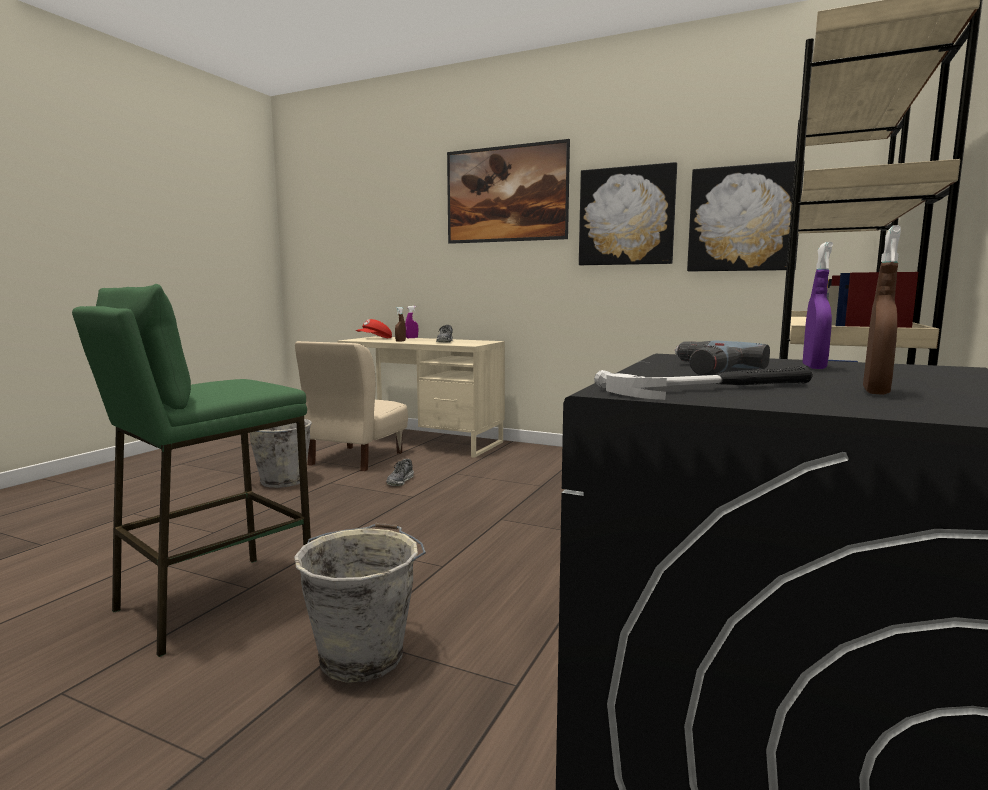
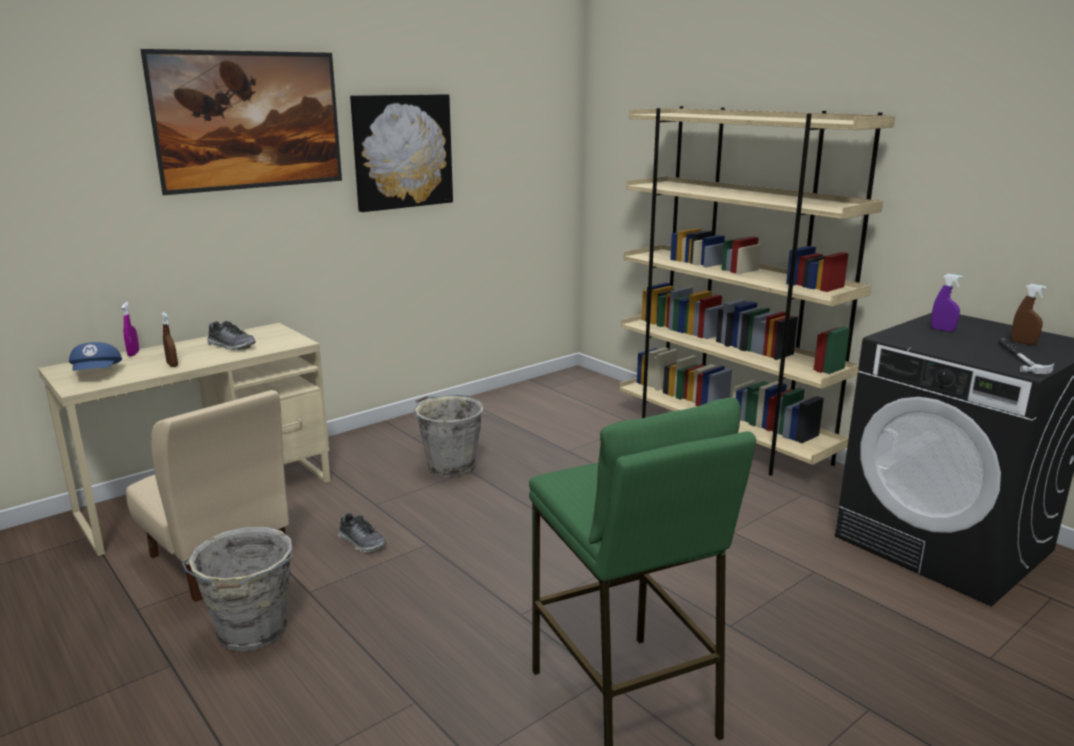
camera: 65 degrees left, 10 degrees up
(363, 655) = (758, 625): grey bucket -> grey bucket (450, 466)
(375, 339) = (98, 373): red cap -> blue cap
(703, 369) = (952, 346): power drill -> none
(743, 219) = (501, 153): picture -> none

